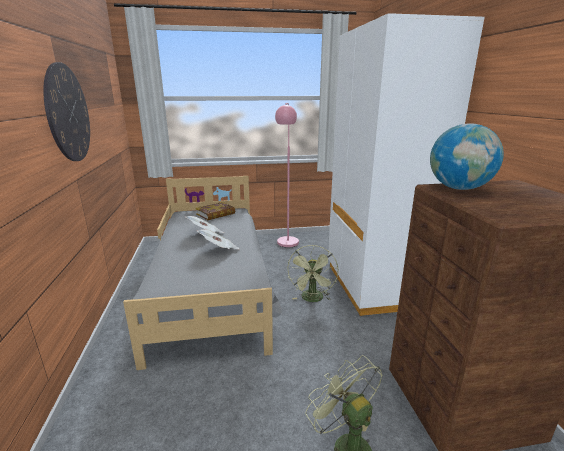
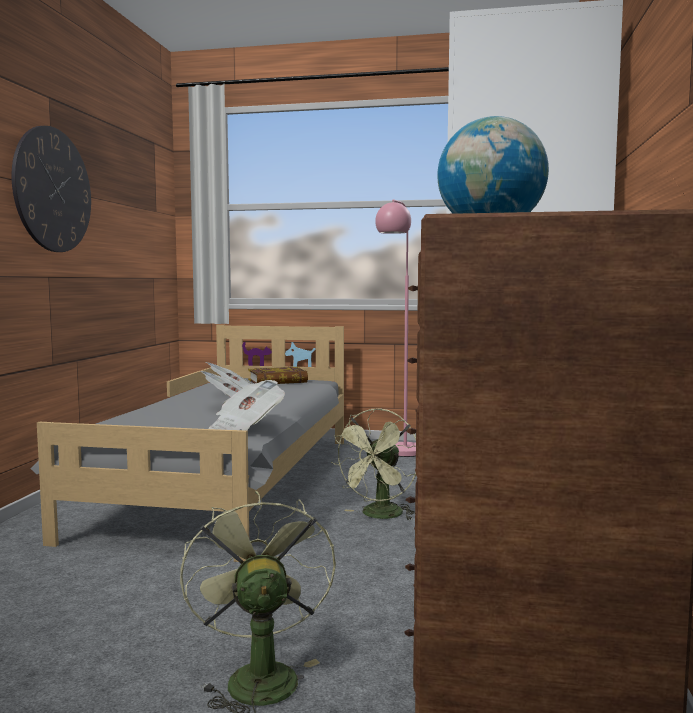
camera: 20 degrees right, 15 degrees down
(248, 272) = (245, 427): none -> newspaper

